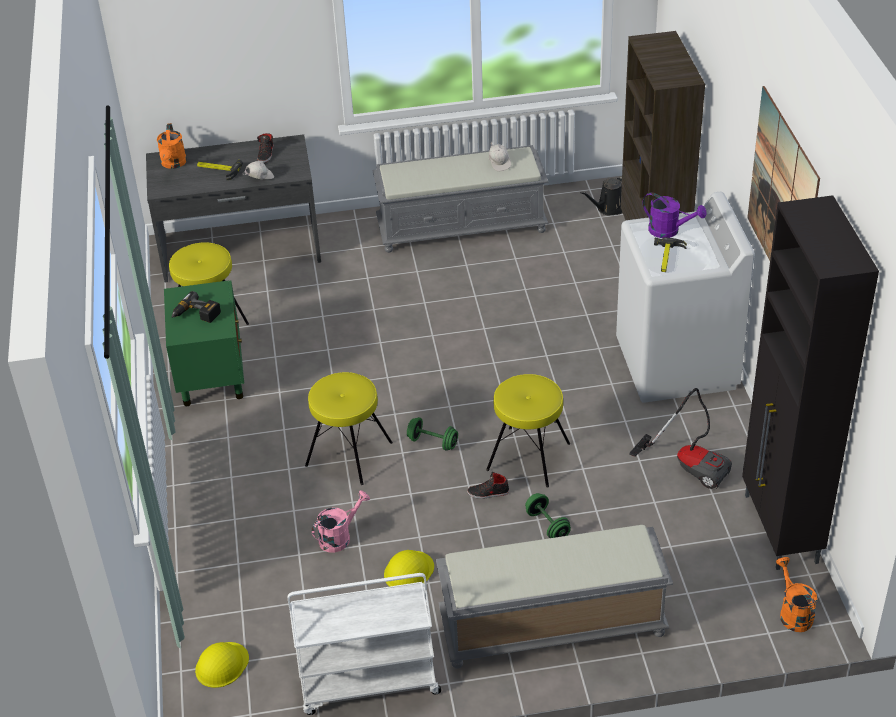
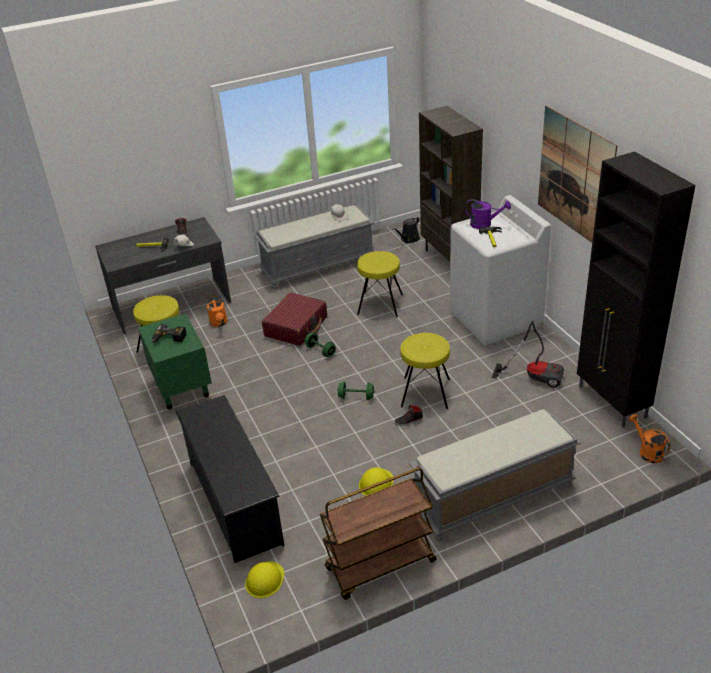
camera: 15 degrees left, 5 degrees down
(173, 164) = (118, 248): orange watering can -> orange watering can (219, 323)
(222, 554) = (234, 502): none -> black shoe rack
(339, 537) = (316, 471): pink watering can -> none
(348, 454) = (300, 416): yellow stool -> yellow stool (380, 304)
(368, 683) = (380, 566): white cart -> brown cart
(394, 318) = (296, 326): none -> red suitcase
(547, 525) = (459, 432): green dumbbell -> green dumbbell (320, 351)

